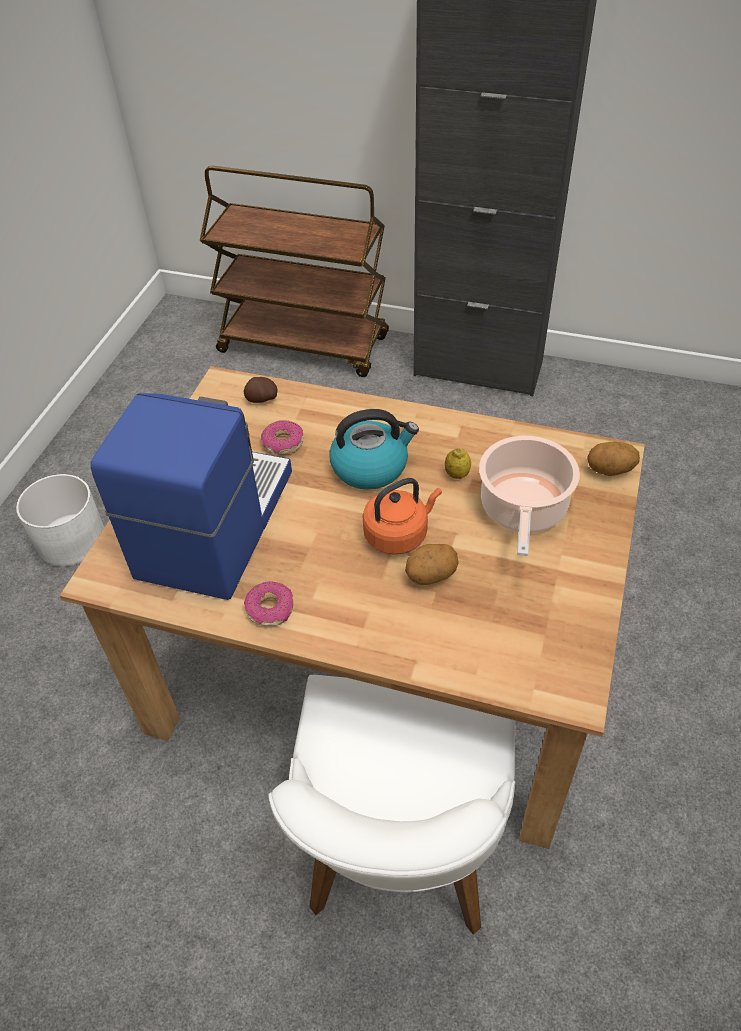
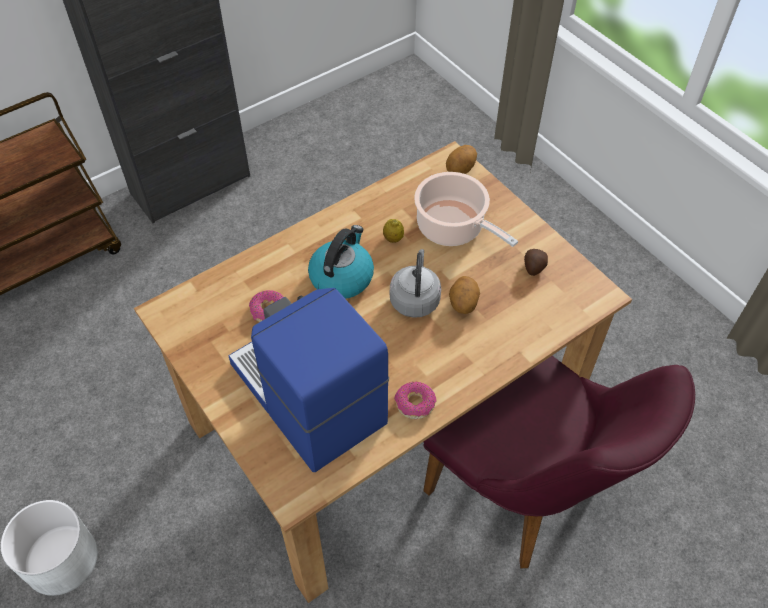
camera: 55 degrees left, 5 degrees up
(261, 399) = (209, 298): potato -> potato (533, 268)
(399, 534) = (415, 299): orange kettle -> grey kettle
(399, 860) = (527, 496): white chair -> purple chair

